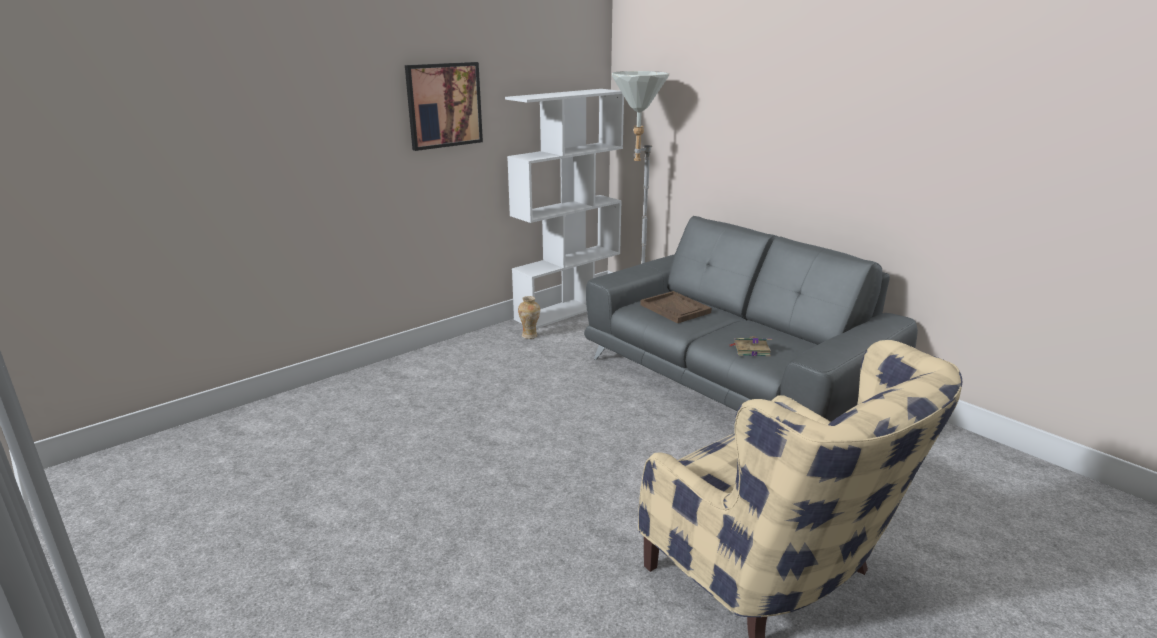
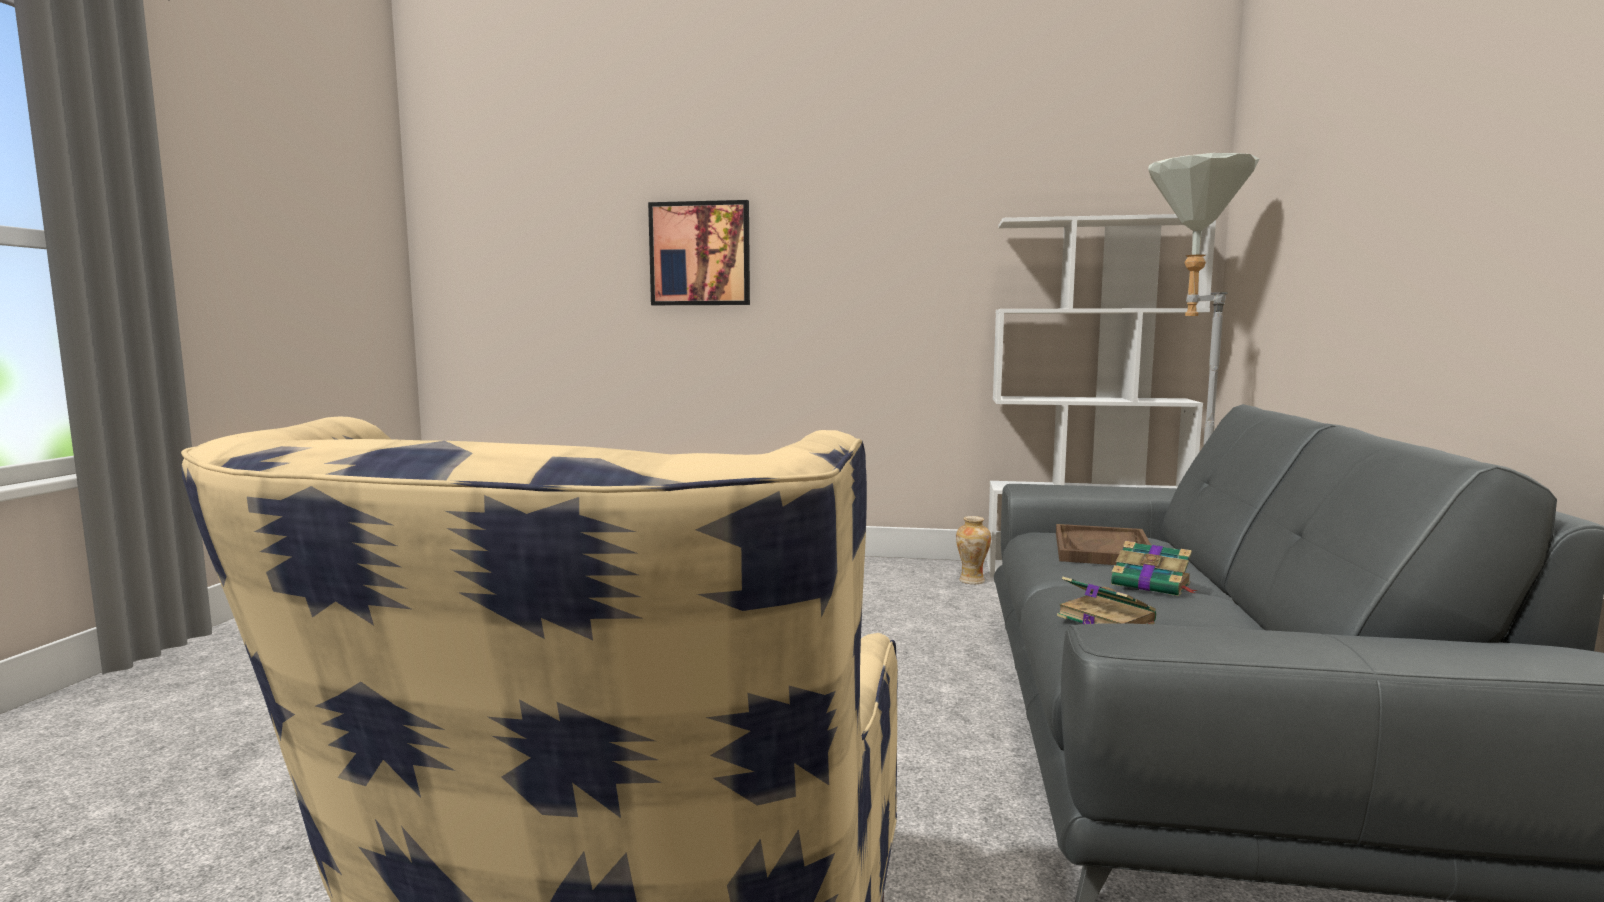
camera: 50 degrees right, 15 degrees down
(444, 105) = (900, 232): picture -> picture (700, 254)
(727, 324) = (1152, 584): none -> book

